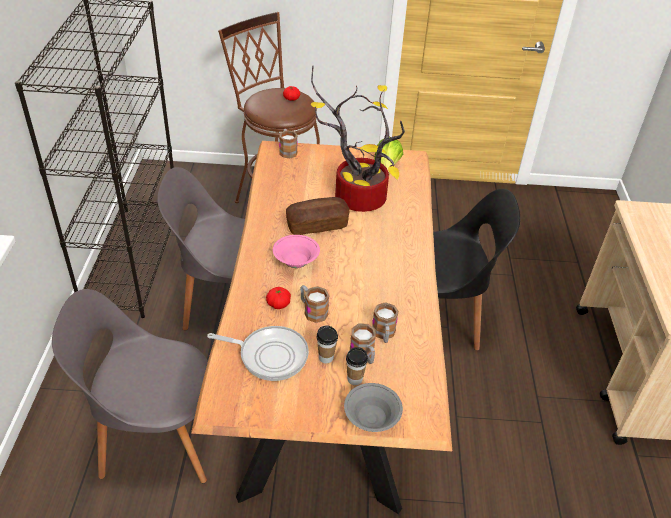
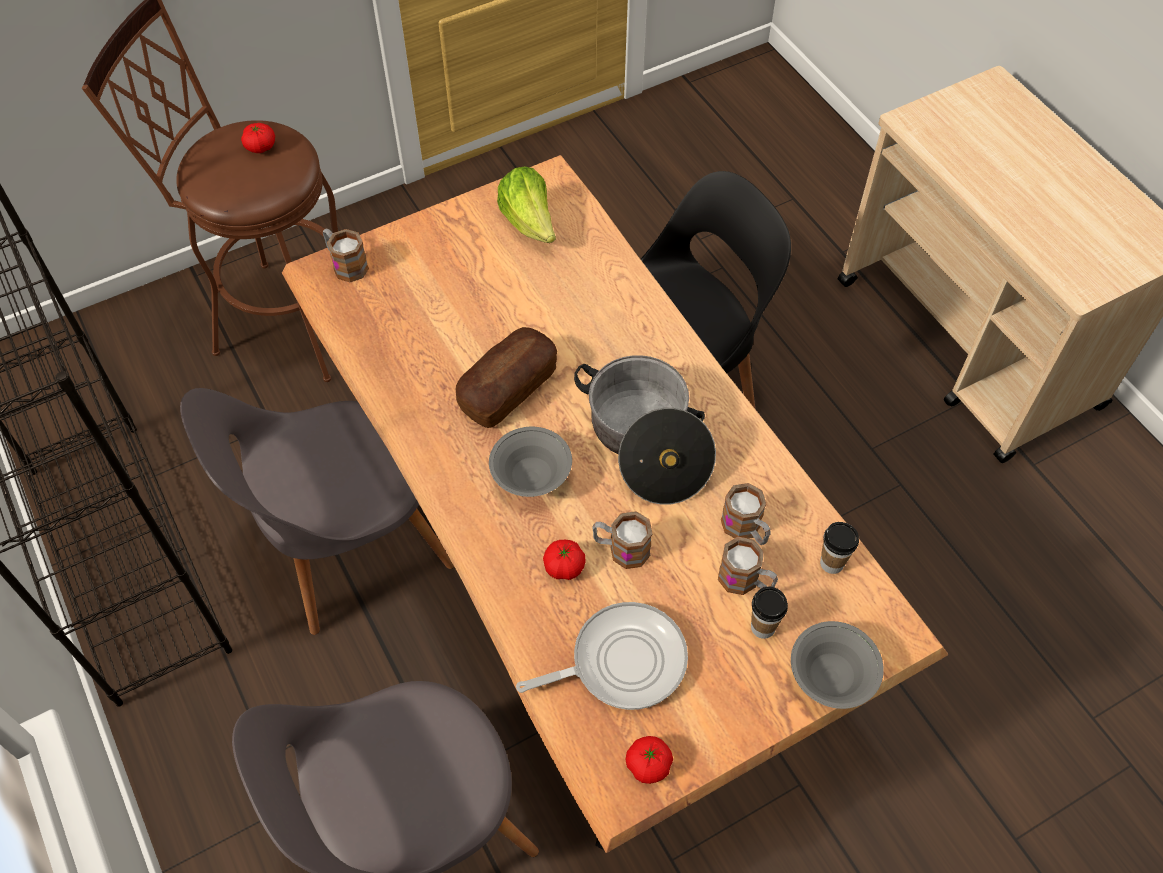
camera: 30 degrees left, 15 degrees up
(242, 404) = (648, 765): none -> tomato
(296, 263) = (531, 477): pink bowl -> grey bowl
(326, 357) = (699, 616): cup -> cup (832, 563)
(355, 198) = (525, 305): potted plant -> none
(365, 275) = (646, 443): none -> cooking pot

